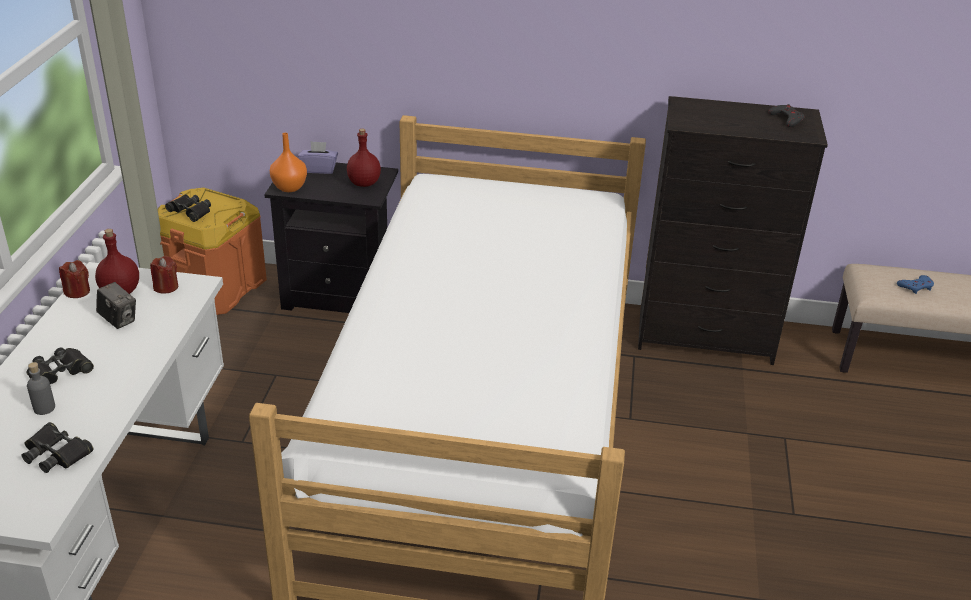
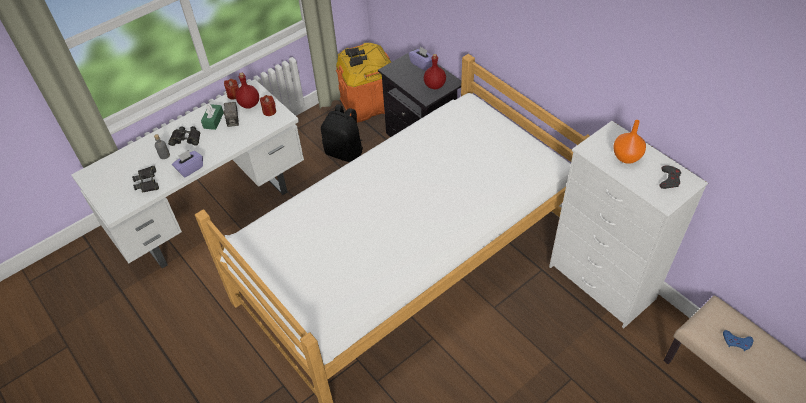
camera: 45 degrees right, 15 degrees up
(81, 332) = (213, 120): none -> green tissue box
(116, 403) = (190, 168): none -> purple tissue box
(244, 353) = (345, 152): none -> black backpack
(290, 187) = (394, 71): orange vase -> orange vase (627, 157)
(706, 337) = (601, 283): black dresser -> white dresser

